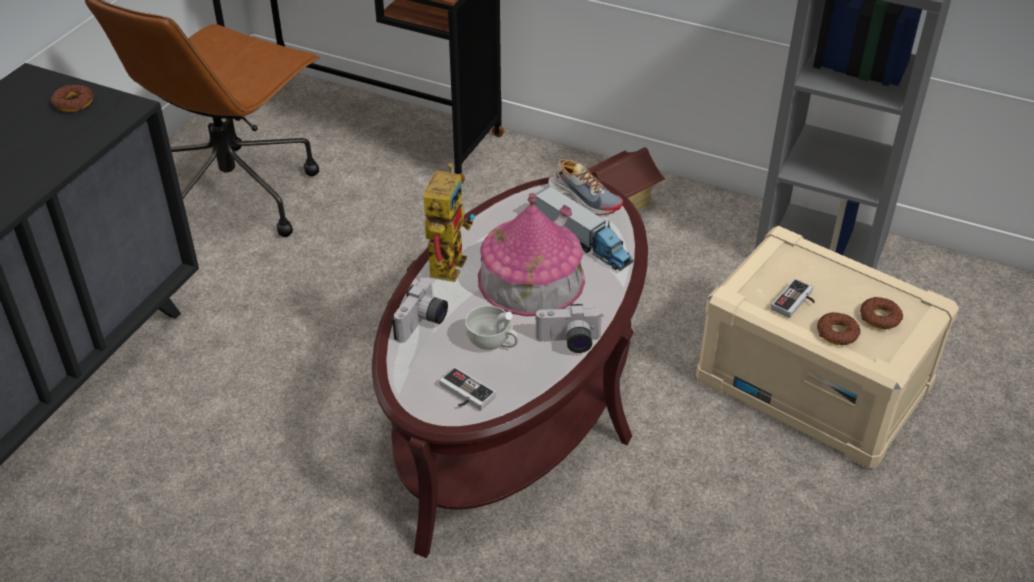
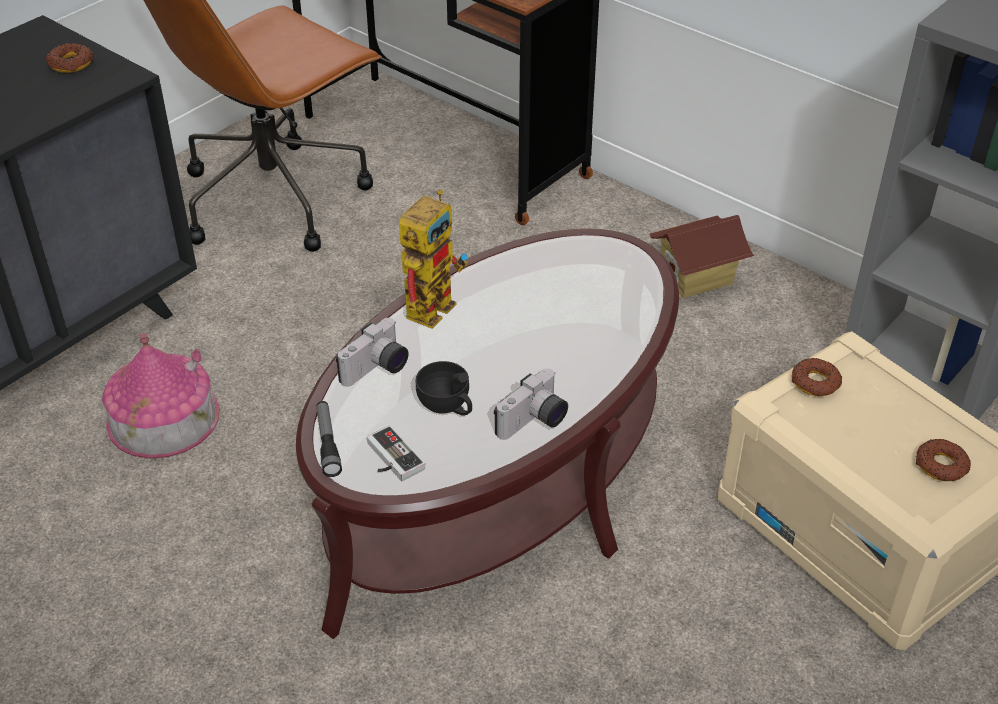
camera: 15 degrees right, 0 degrees up
(406, 392) = (327, 443): none -> flashlight
(493, 342) = (447, 406): white cup -> black cup
(531, 279) = (520, 341): toy house -> toy house (163, 417)
(569, 342) = (534, 422): camera -> camera turned 60 degrees counterclockwise
(582, 241) = (597, 308): toy truck -> none
(584, 198) = (618, 259): shoe -> none
(796, 303) = (840, 428): game controller -> none
(837, 333) = (878, 474): donut -> donut (815, 382)

